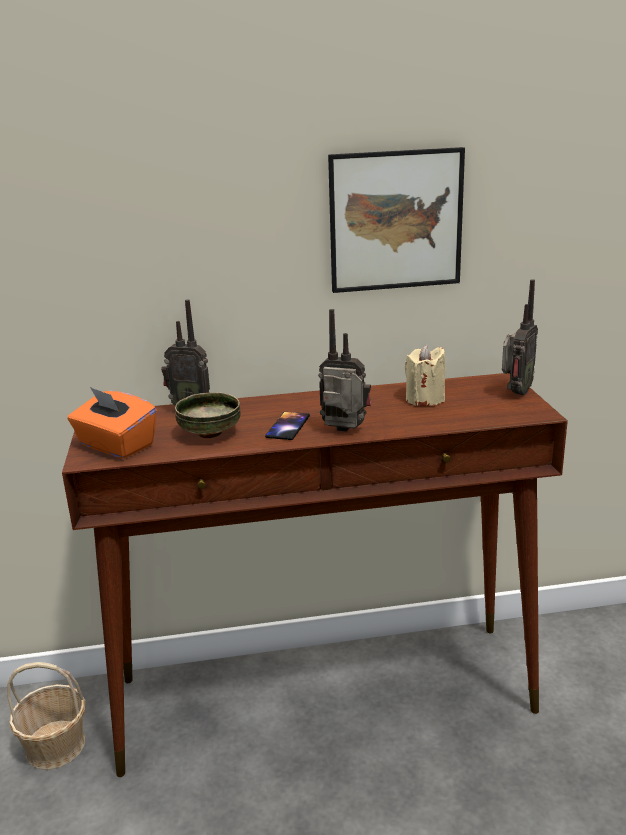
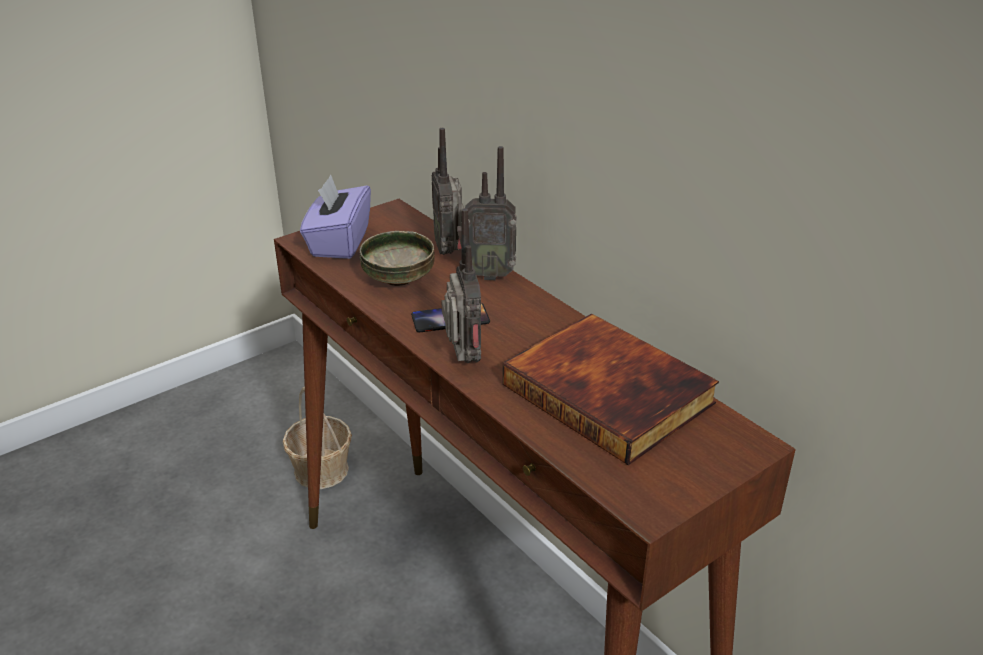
camera: 60 degrees right, 10 degrees up
(116, 446) = (339, 242): orange tissue box -> purple tissue box
(395, 220) = (697, 134): picture -> none
(425, 399) = (611, 392): beige candle -> book
(515, 393) = (708, 469): radio -> radio (487, 274)

